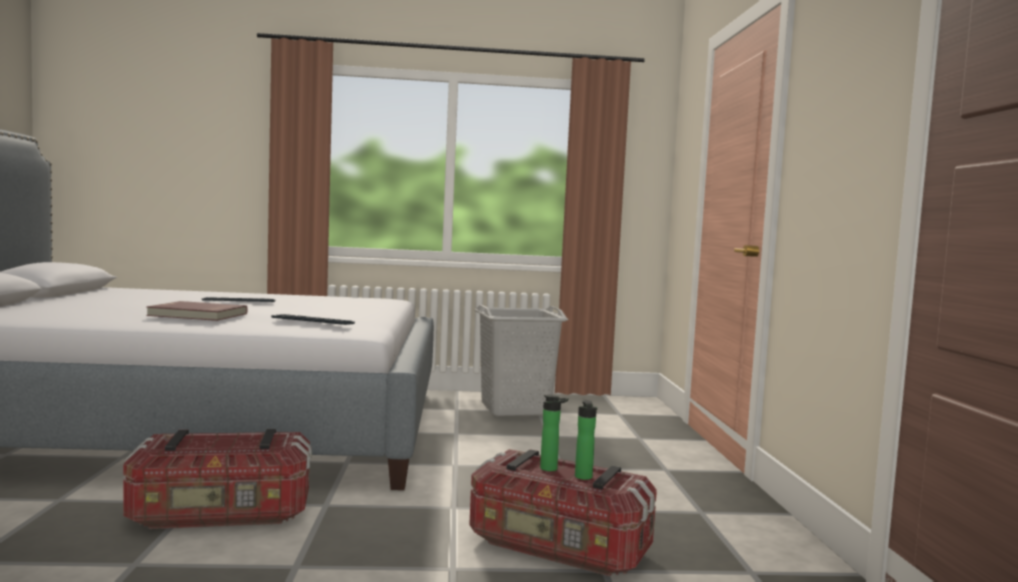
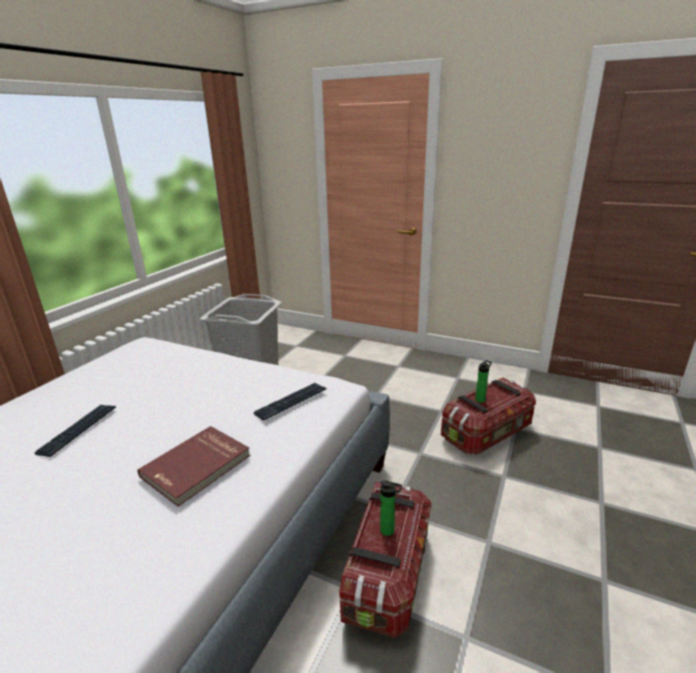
camera: 60 degrees left, 20 degrees up
(584, 478) = (497, 394): bottle -> bottle (389, 531)

